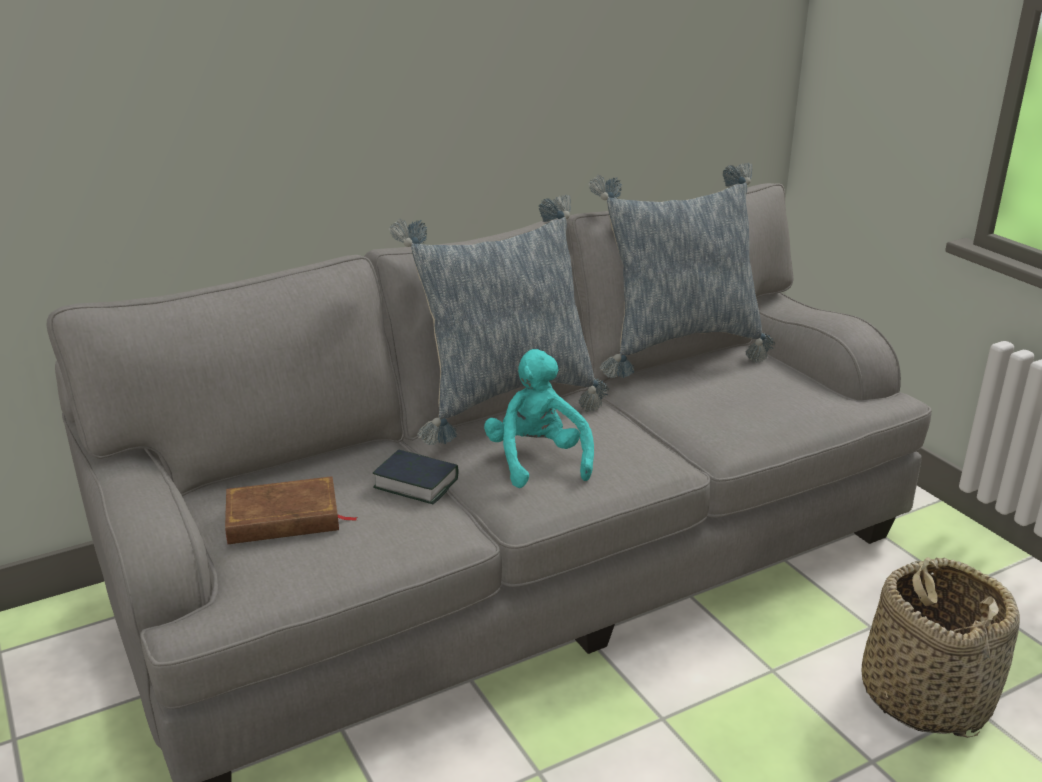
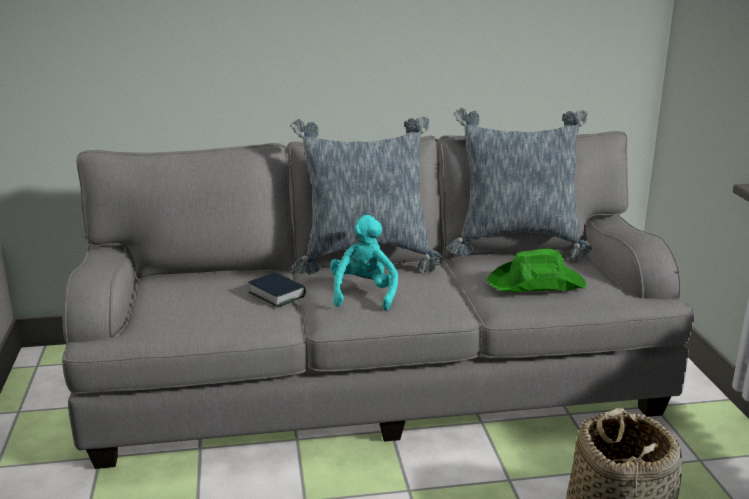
camera: 20 degrees right, 5 degrees down
(283, 518) = (183, 299): brown book -> none
(740, 404) = (537, 284): none -> green hat

